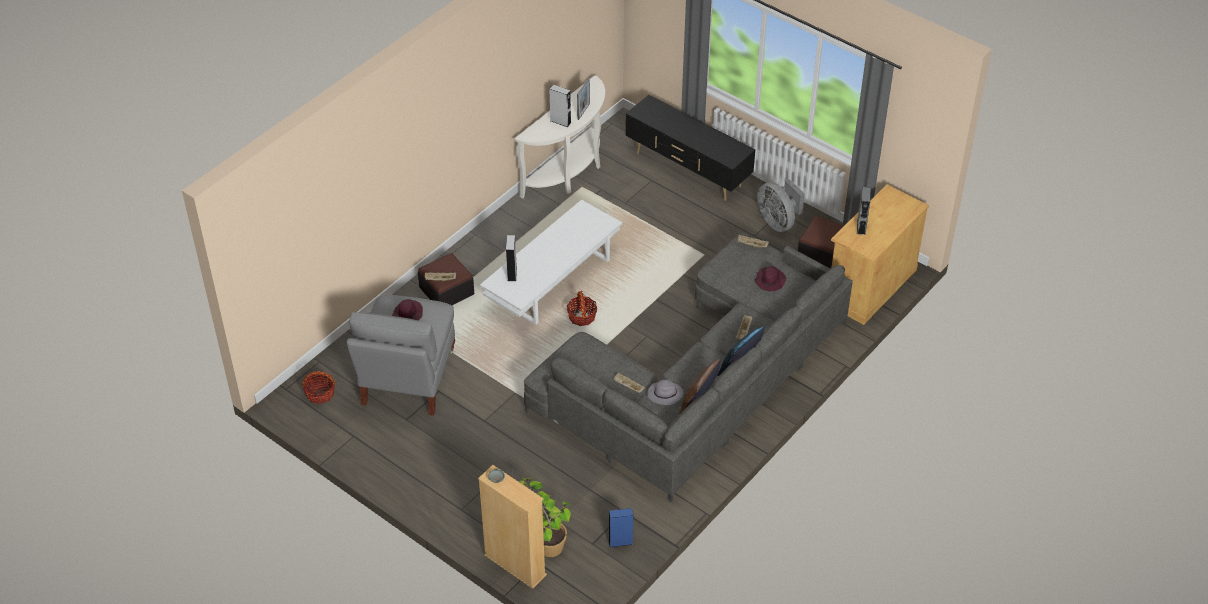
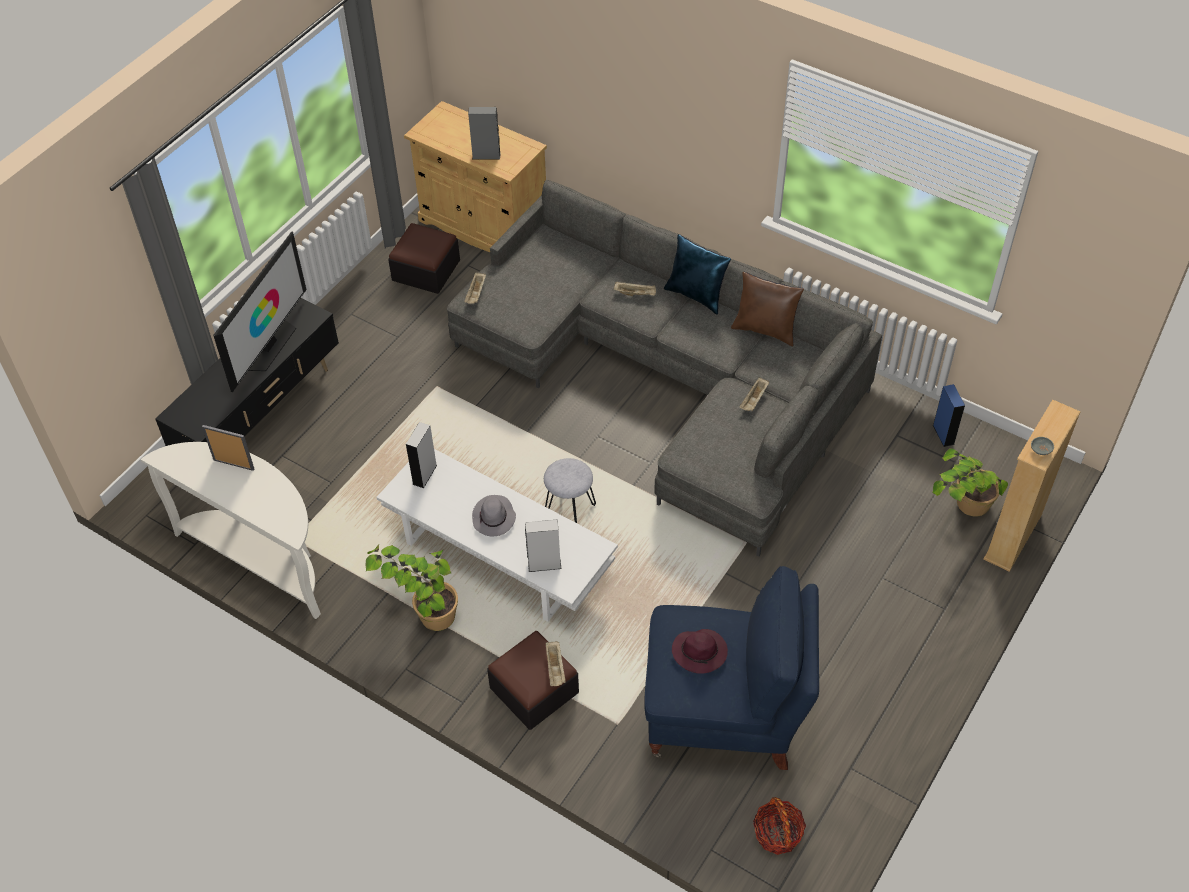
camera: 95 degrees left, 5 degrees up
(408, 379) = (724, 713): grey armchair -> blue armchair
(517, 243) = (422, 608): none -> potted plant
(560, 121) = (258, 491): grey speaker -> grey speaker (424, 474)
(582, 316) = (569, 511): basket -> grey stool
(664, 395) = (760, 363): grey hat -> grey hat (494, 518)
(705, 141) = (269, 345): none -> television
(770, 280) = (541, 273): purple hat -> none
(778, 222) = (369, 314): grey fan -> none

